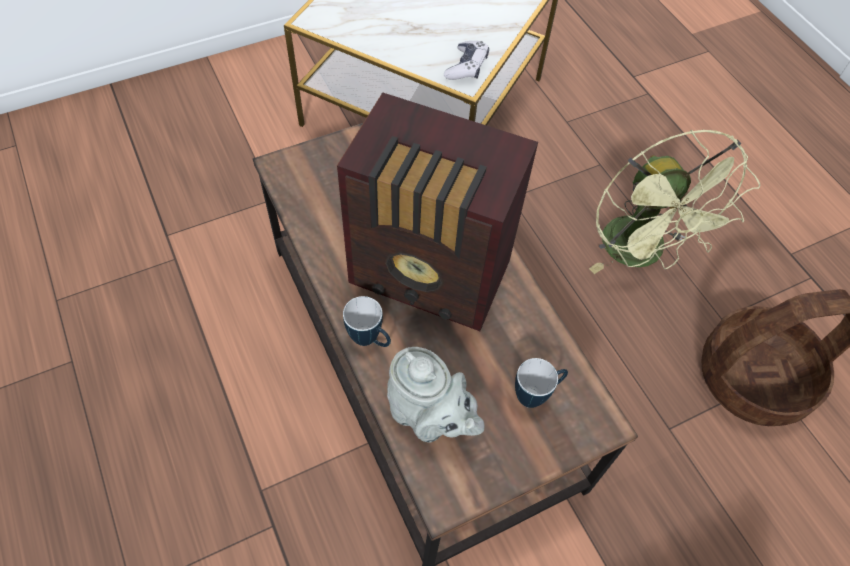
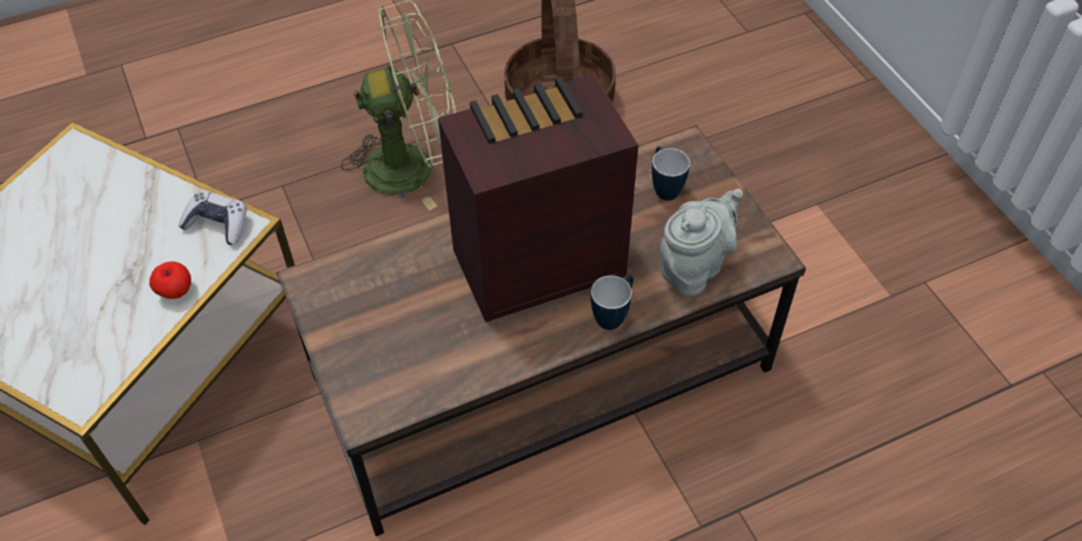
camera: 85 degrees left, 5 degrees down
(401, 52) = (176, 291): none -> apple
(432, 276) = (534, 263): radio -> radio turned 135 degrees counterclockwise

